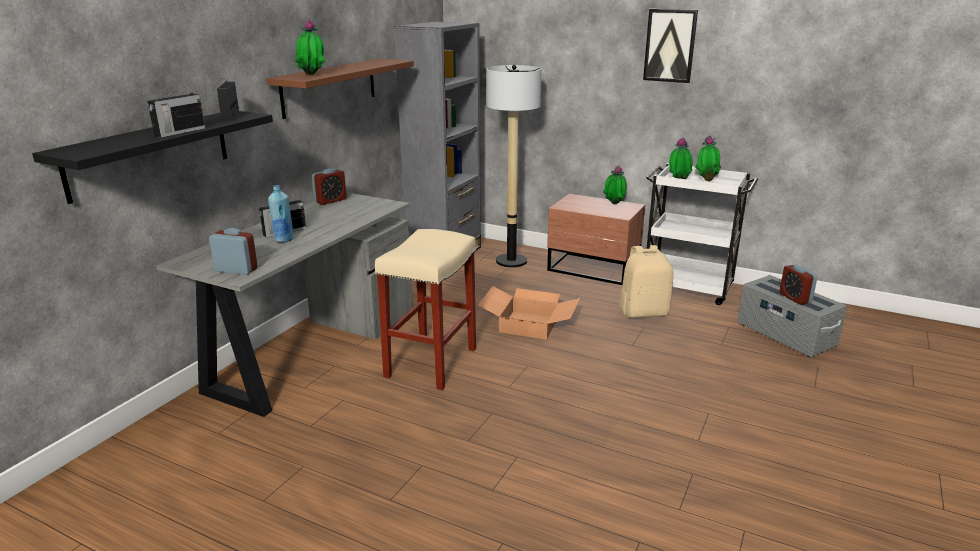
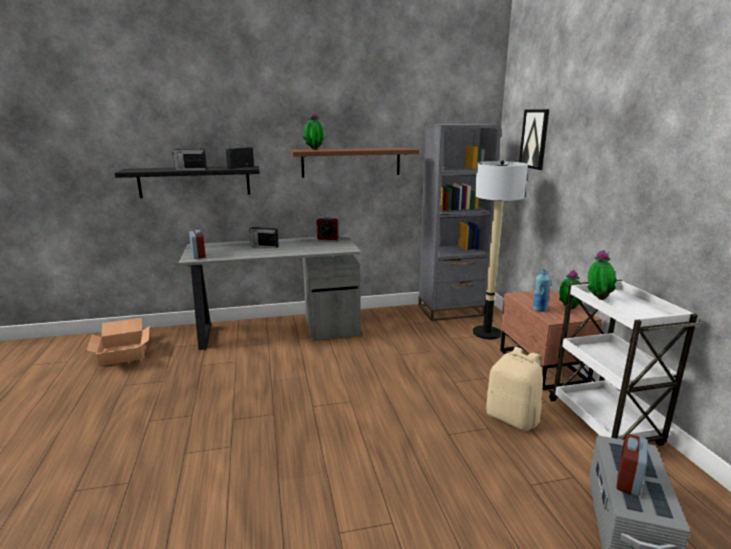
camera: 50 degrees right, 5 degrees down
(283, 239) = (253, 249): blue bottle -> blue bottle (539, 309)
(431, 363) = (307, 368): beige stool -> none
(527, 325) = (406, 378): cardboard box -> cardboard box (122, 353)
(670, 45) = (642, 150): picture -> picture (534, 139)
(706, 180) = (636, 307): potted plant -> none

